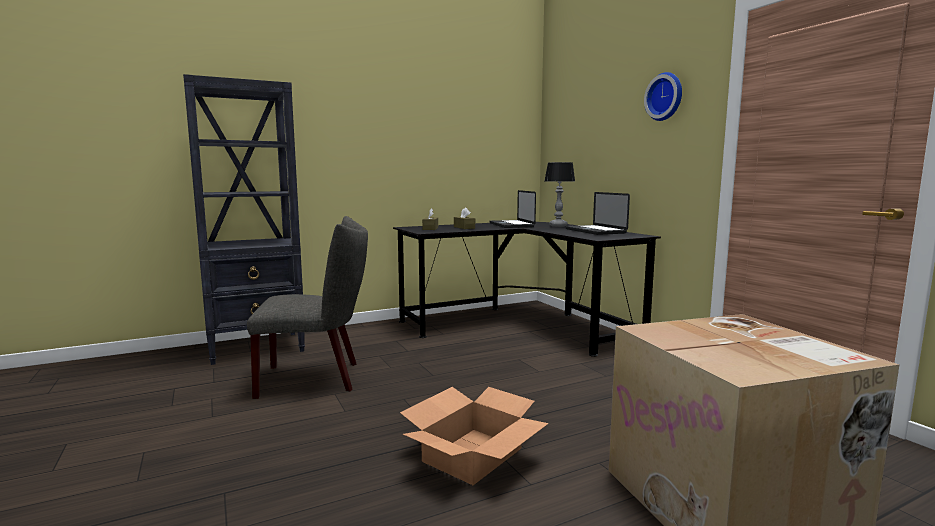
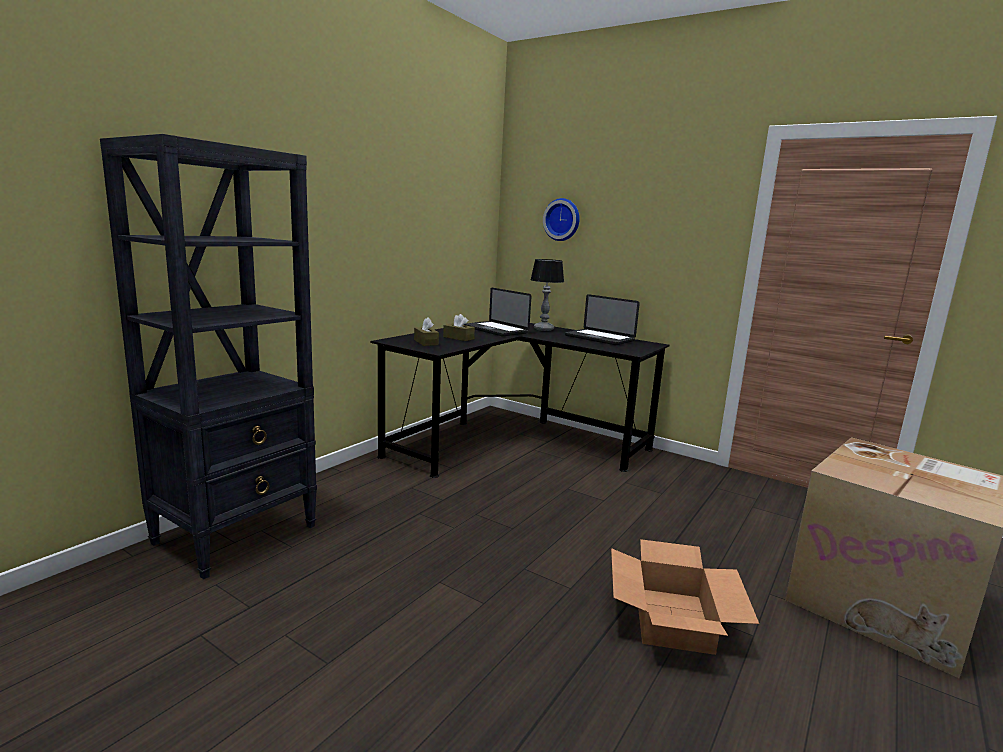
camera: 30 degrees left, 5 degrees up
(316, 378) = (388, 565): grey chair -> none
(666, 97) = (680, 206): wall clock -> wall clock (562, 220)

